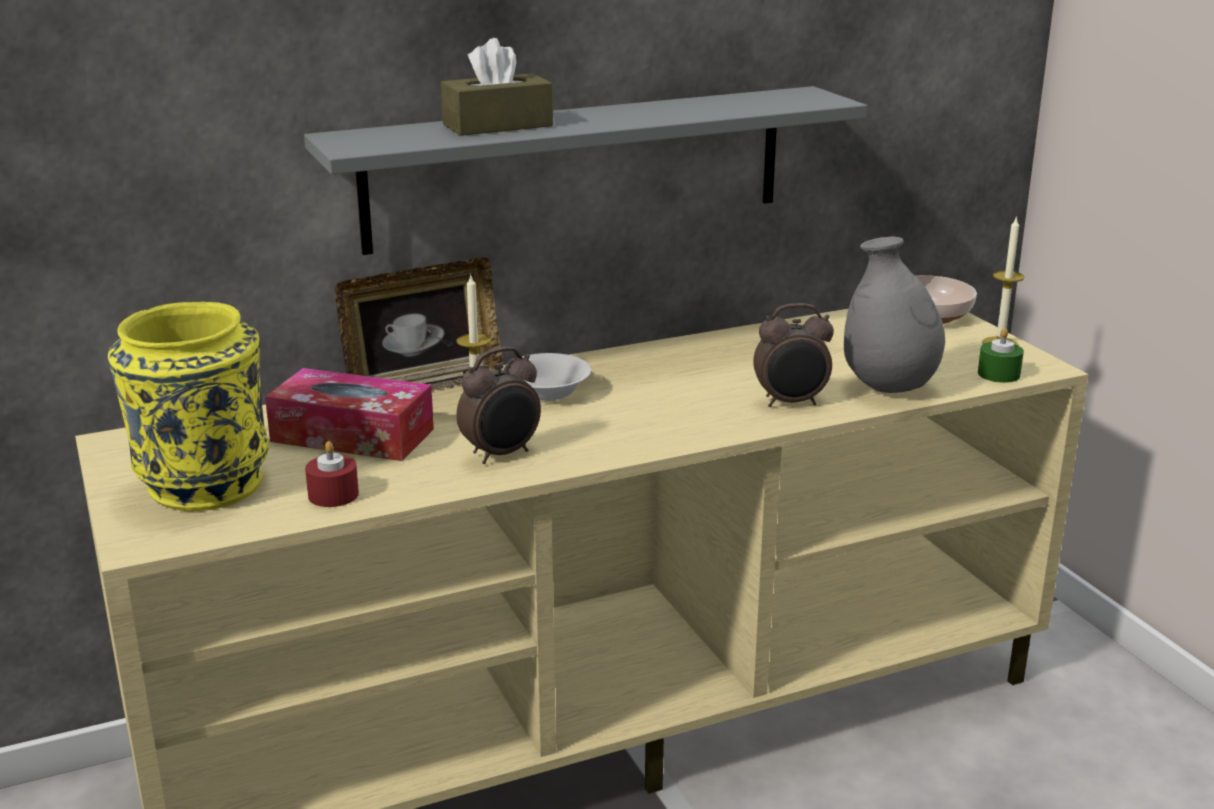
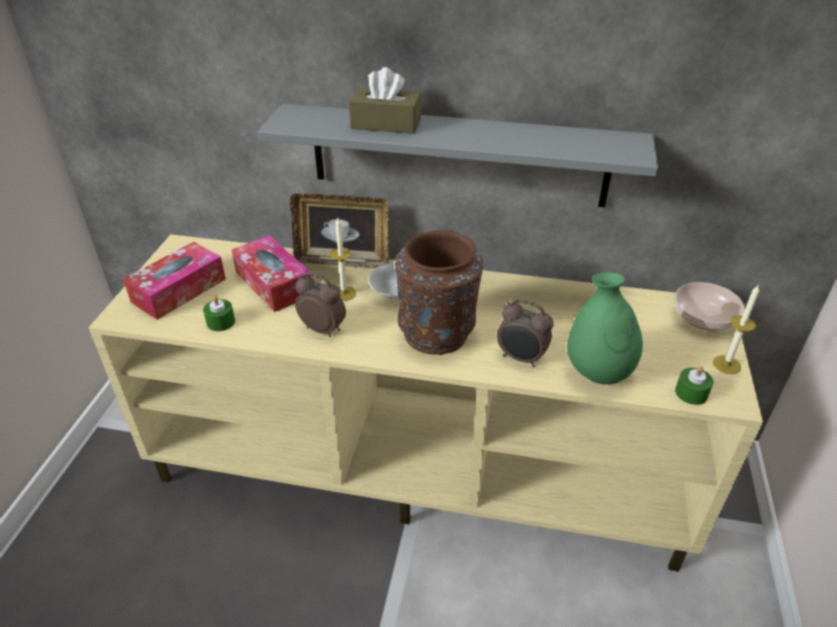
camera: 35 degrees right, 15 degrees up
(203, 486) = (179, 290): yellow vase -> tissue box
(333, 495) = (221, 322): red candle -> green candle
(502, 454) = (323, 329): alarm clock -> alarm clock turned 150 degrees counterclockwise
(660, 412) = (437, 333): none -> brown vase
(889, 388) = (598, 373): grey vase -> green vase

